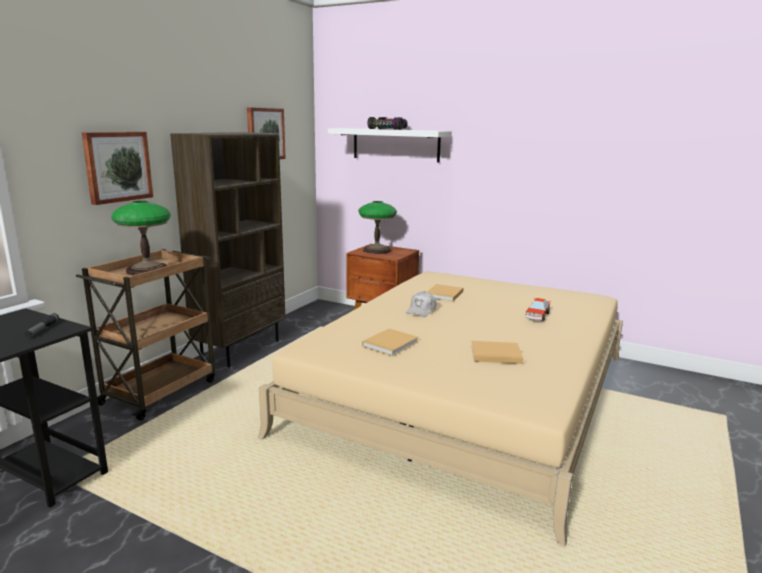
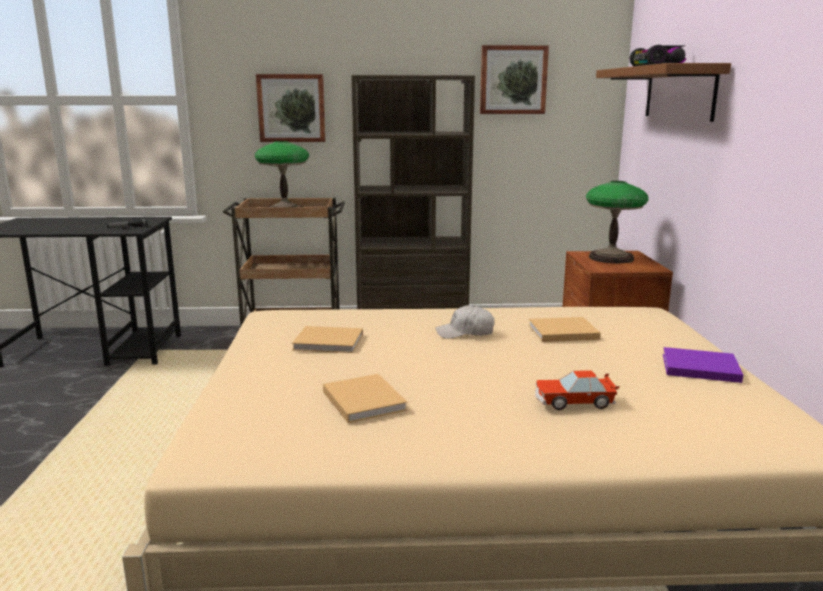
camera: 60 degrees right, 0 degrees up
(395, 144) = (679, 93): white shelf -> brown shelf
(518, 288) = (697, 367): none -> purple book

